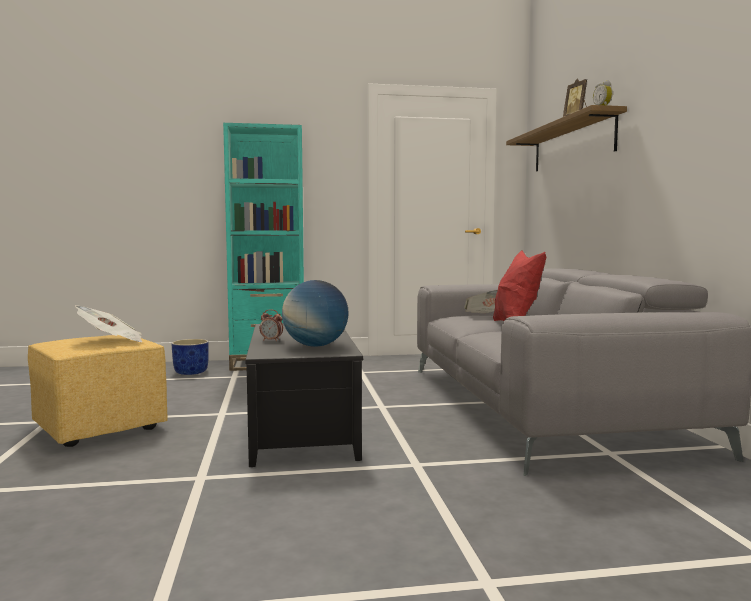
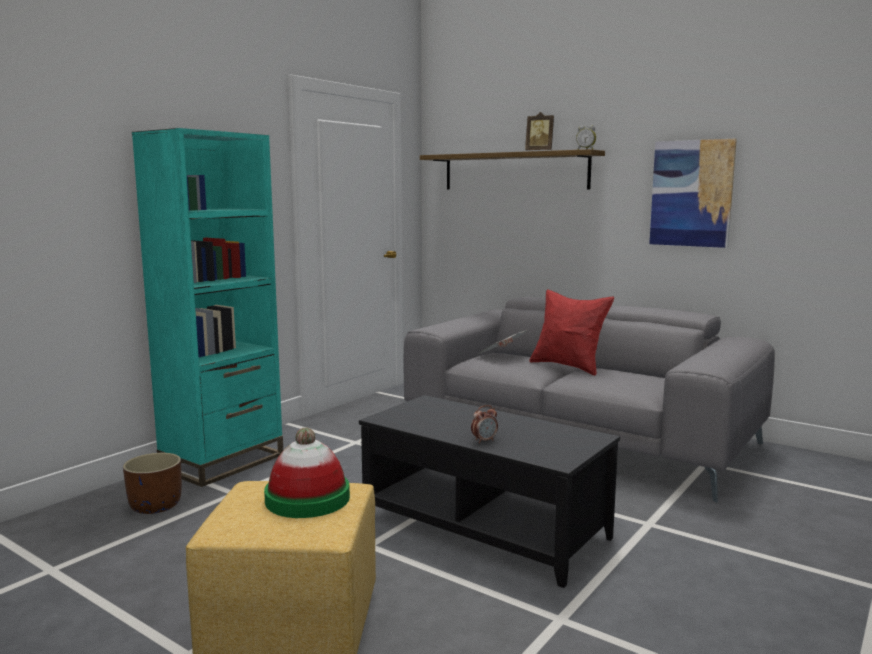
camera: 45 degrees left, 5 degrees up
(112, 341) = (307, 499): newspaper -> hat
(190, 372) = (154, 506): blue planter -> brown planter
(315, 346) = (546, 436): globe -> none
(689, 137) = (691, 193): none -> picture

